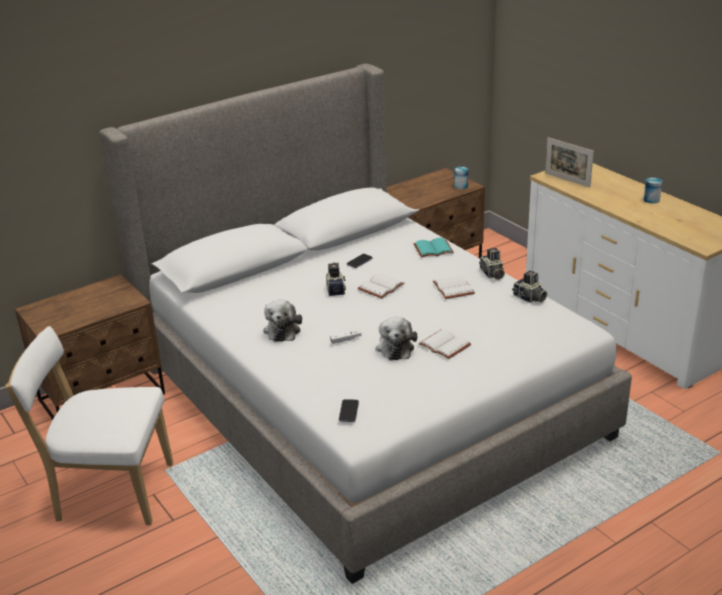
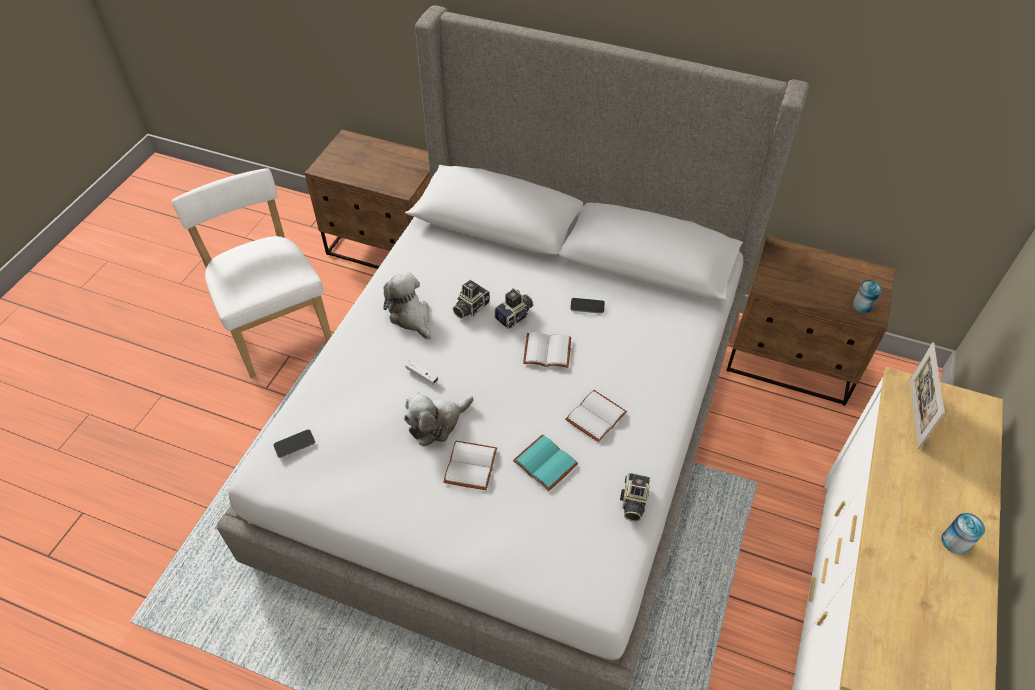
camera: 55 degrees right, 20 degrees up
(282, 329) = (411, 316): plush toy -> plush toy turned 90 degrees clockwise
(433, 250) = (667, 356): turquoise book -> turquoise book (543, 463)
(492, 274) = (659, 438): camera -> camera (470, 307)

